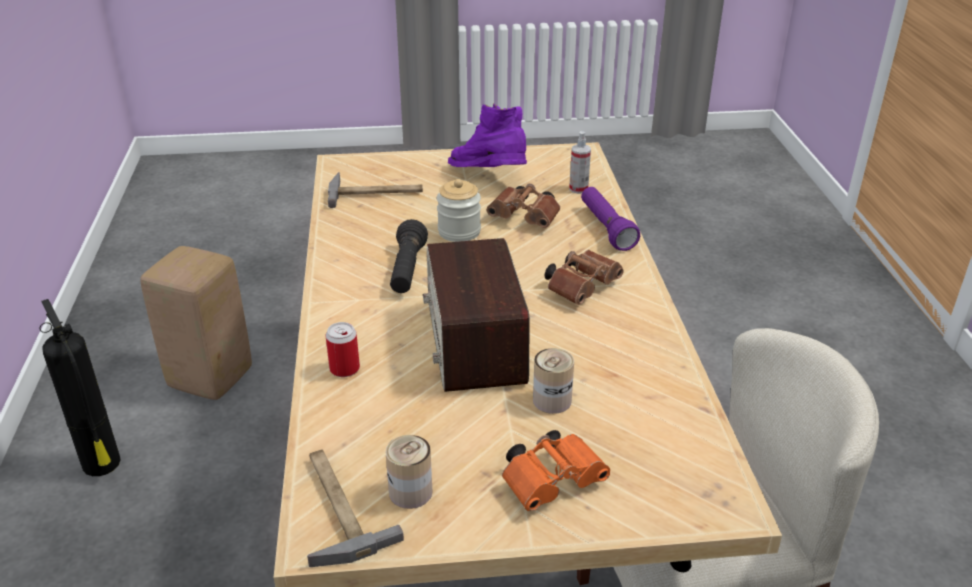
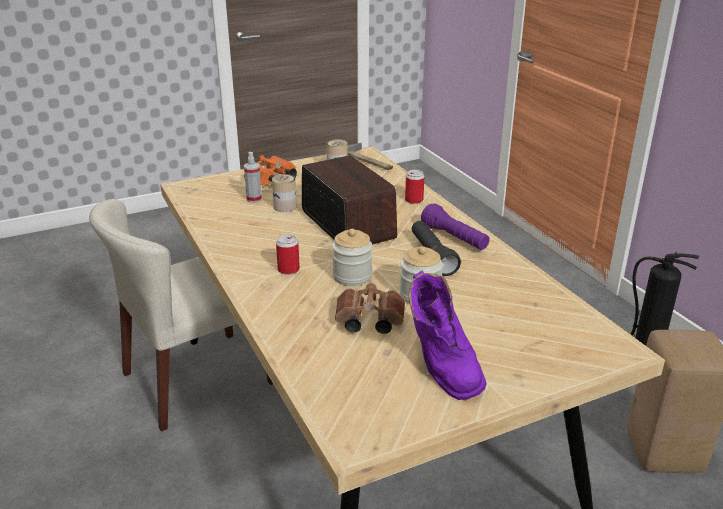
camera: 160 degrees right, 5 degrees down
(376, 192) = (538, 321): hammer -> none
(489, 178) = (441, 367): purple boot -> purple boot turned 45 degrees clockwise
(514, 264) = (352, 276): none -> jar
(578, 189) = (331, 373): spray bottle -> spray bottle (254, 199)
(583, 287) = (288, 270): brown binoculars -> can
(606, 228) = (284, 327): purple flashlight -> purple flashlight (455, 239)

